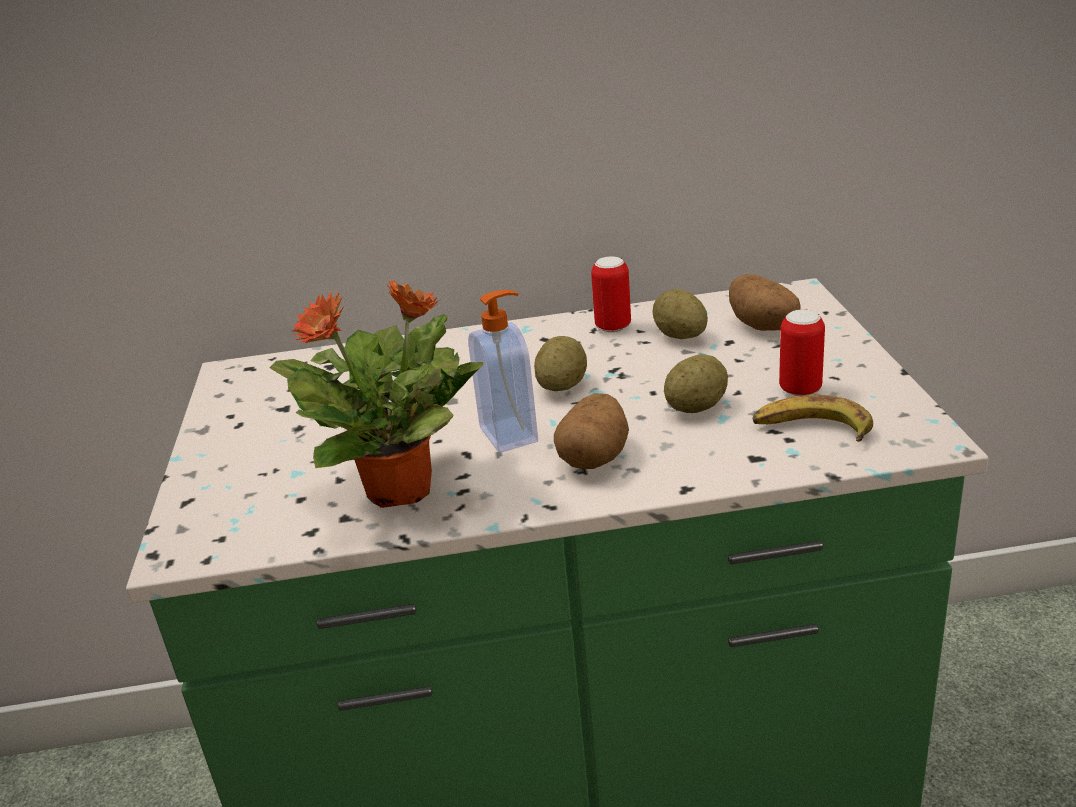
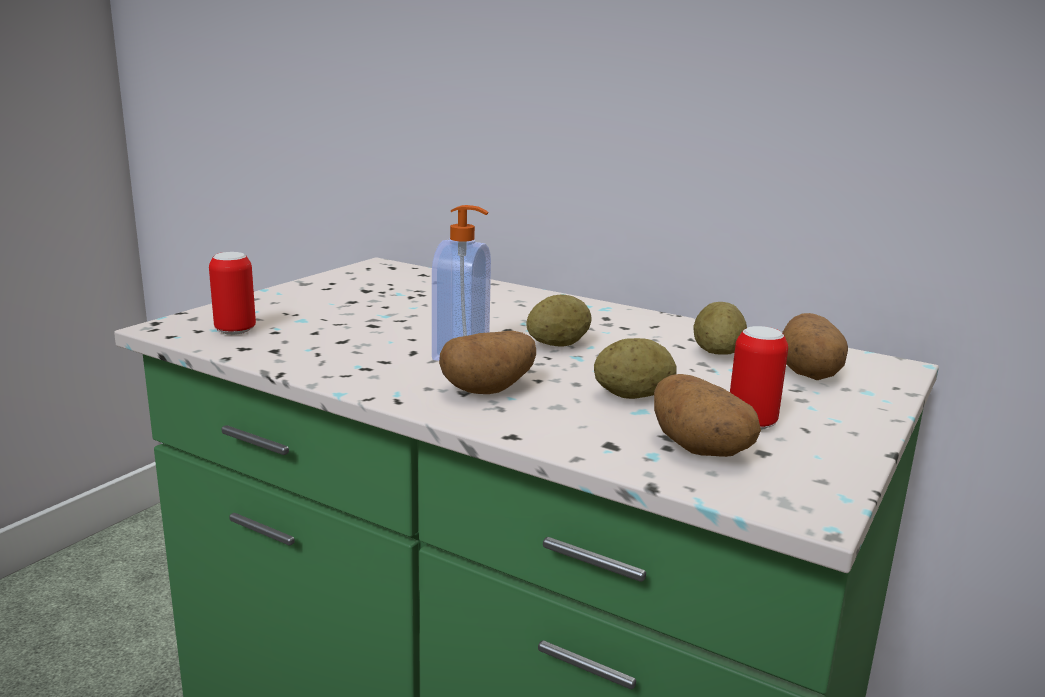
camera: 35 degrees right, 10 degrees down
(402, 489) = (335, 352): potted plant -> none
(613, 327) = (673, 329): can -> can (235, 330)
(811, 429) = (702, 450): banana -> potato

